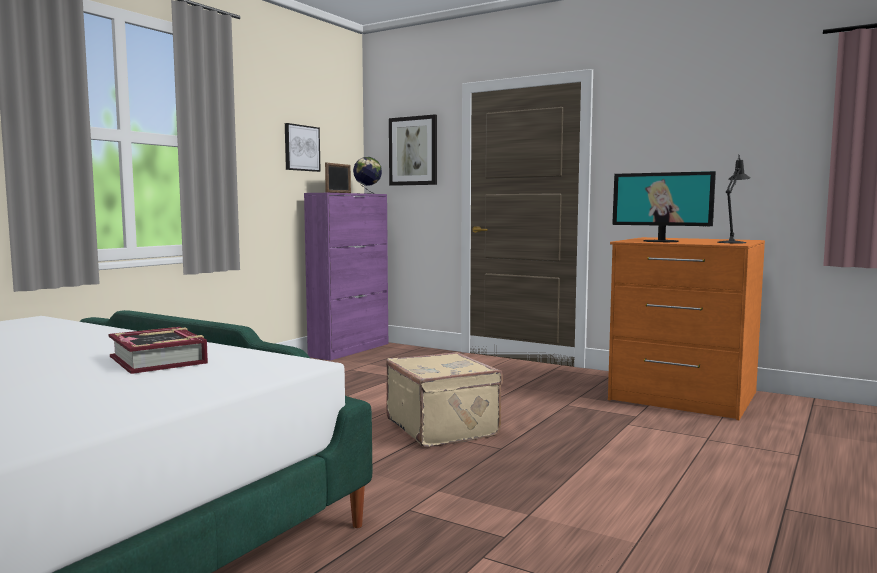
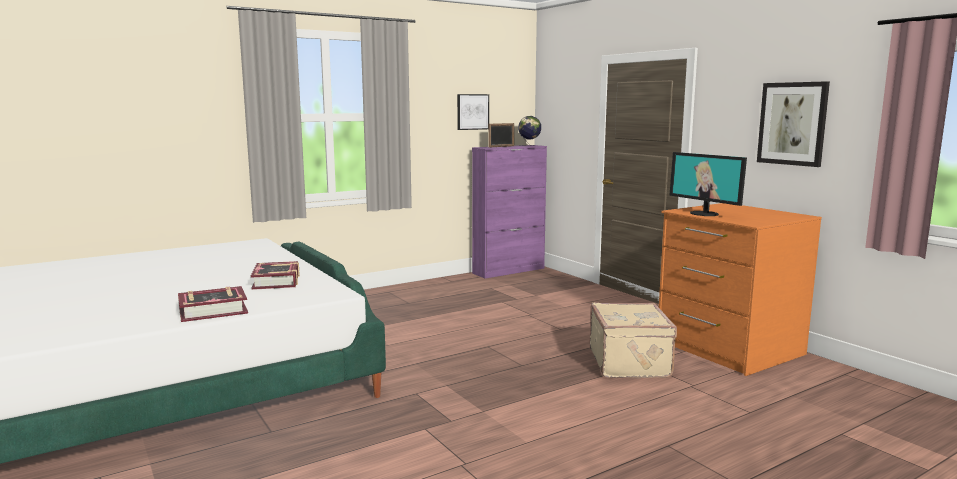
camera: 25 degrees right, 5 degrees up
(105, 410) = (213, 311): none -> book
(413, 151) = (567, 111): picture -> picture (792, 123)
(443, 428) = (501, 343): beige suitcase -> beige suitcase (630, 363)
(732, 242) = (764, 220): black table lamp -> none

